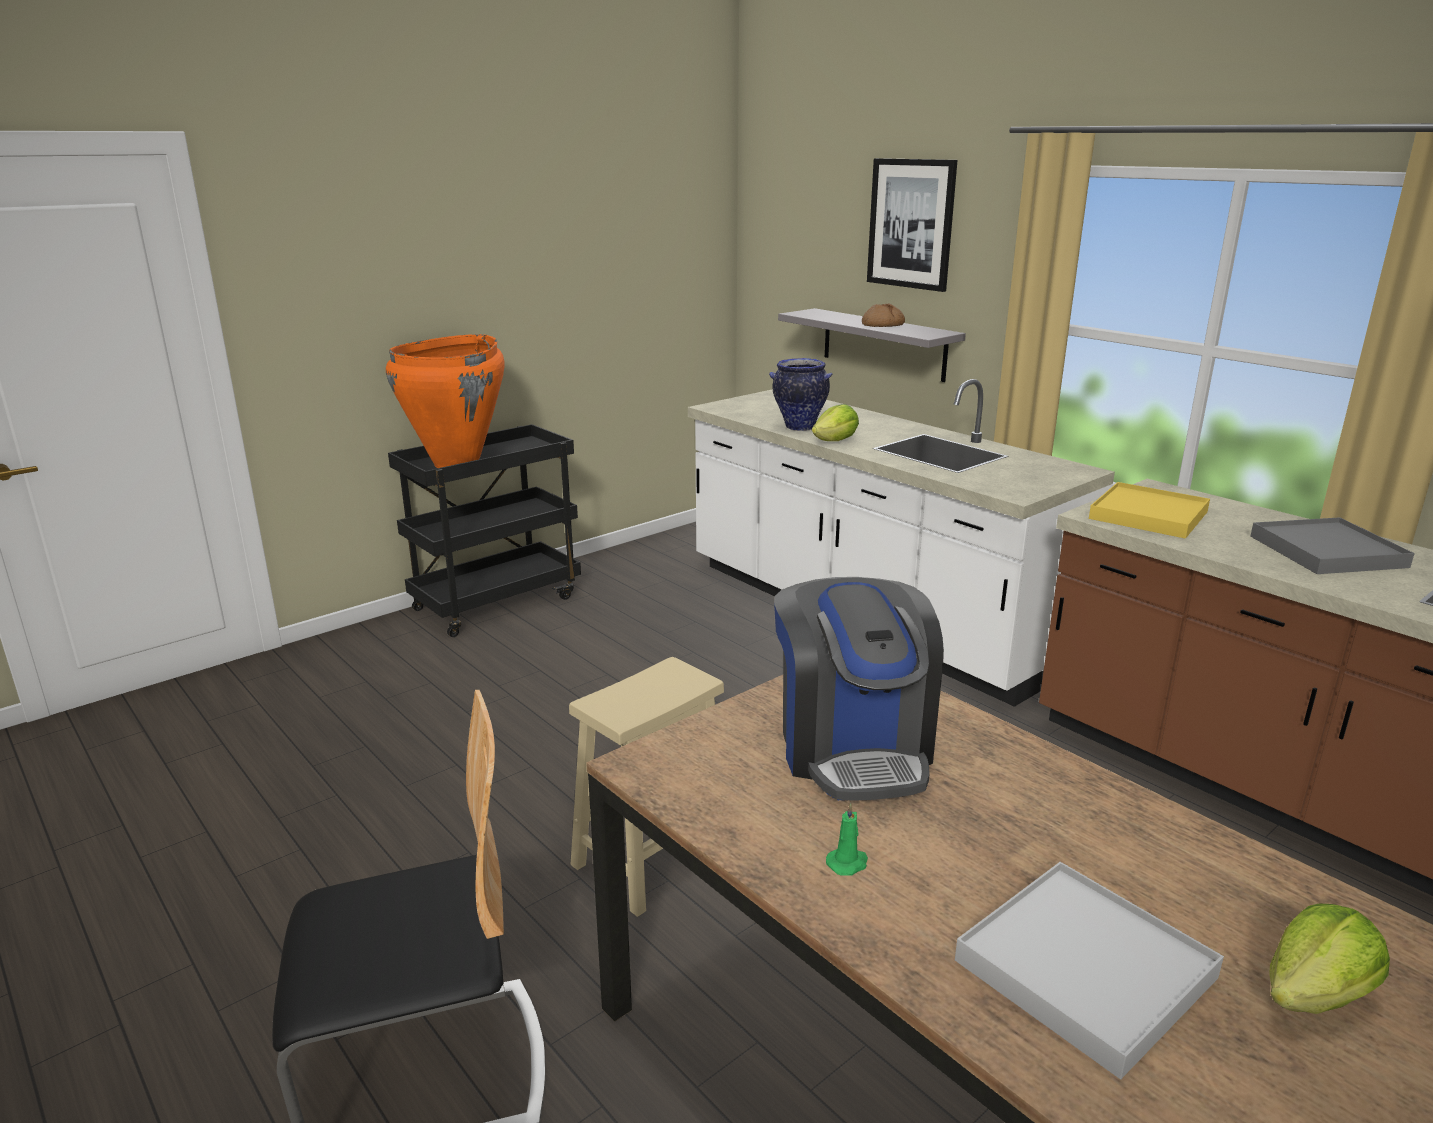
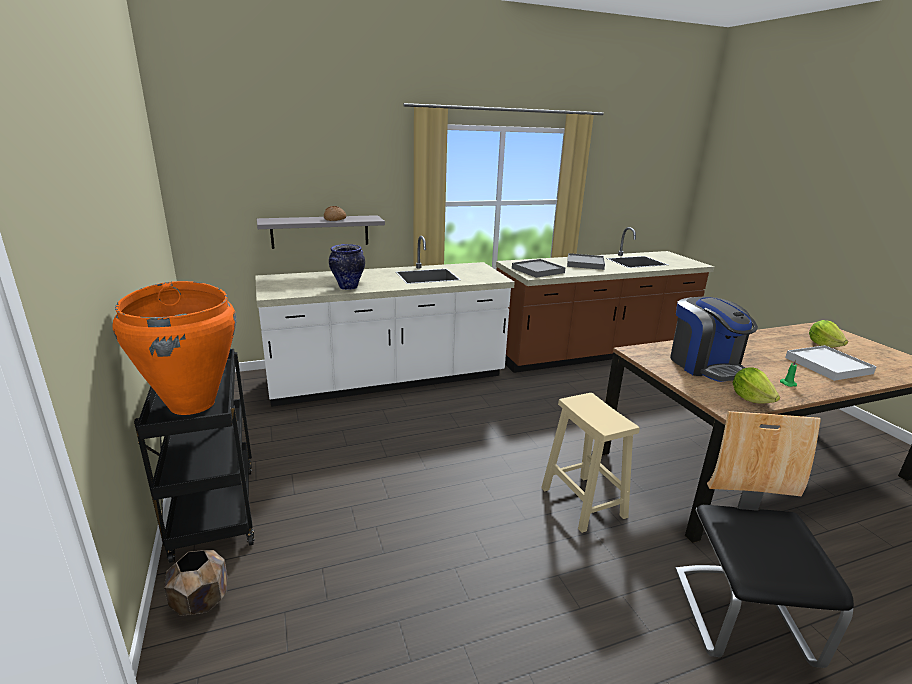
camera: 70 degrees left, 0 degrees up
(371, 639) = (201, 601): none -> brown planter
(835, 441) = (385, 286): lettuce -> lettuce (751, 399)
(853, 748) = (705, 365): coffee machine -> coffee machine turned 60 degrees clockwise
(911, 224) = (331, 157): picture -> none
(1148, 515) = (538, 270): yellow tray -> grey tray

